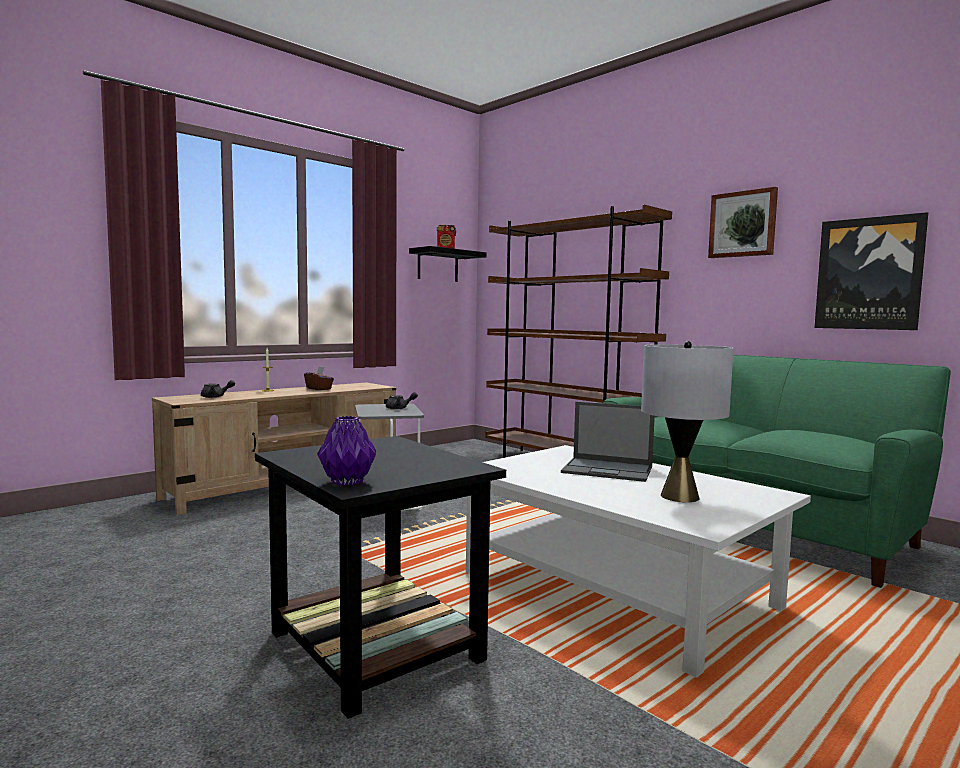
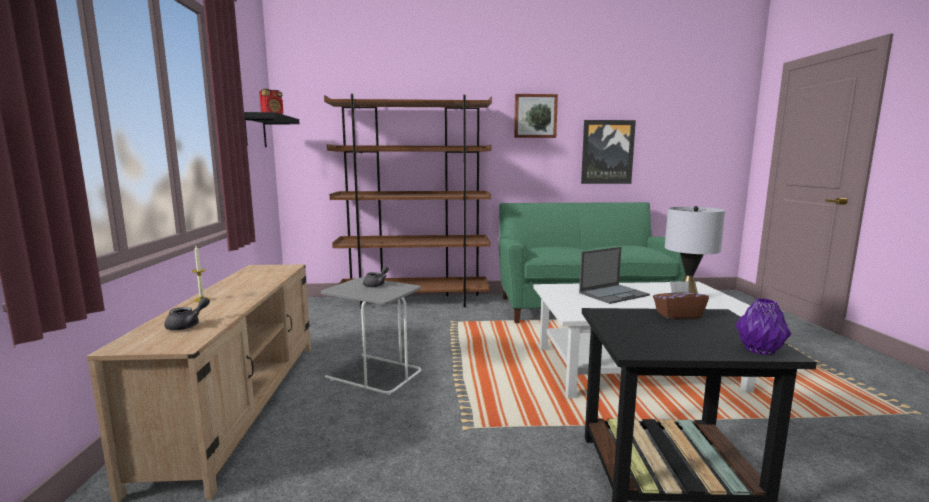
camera: 50 degrees left, 5 degrees up
(319, 389) = (248, 283): brown tissue box -> brown tissue box (678, 315)

